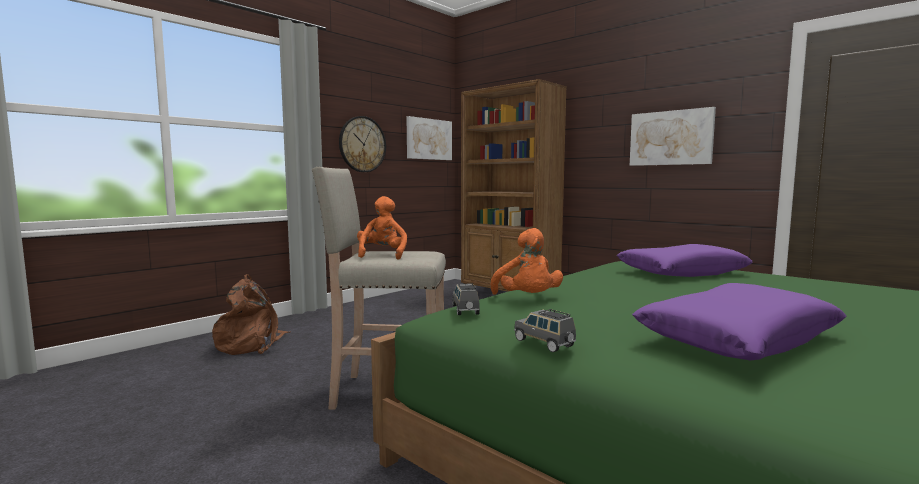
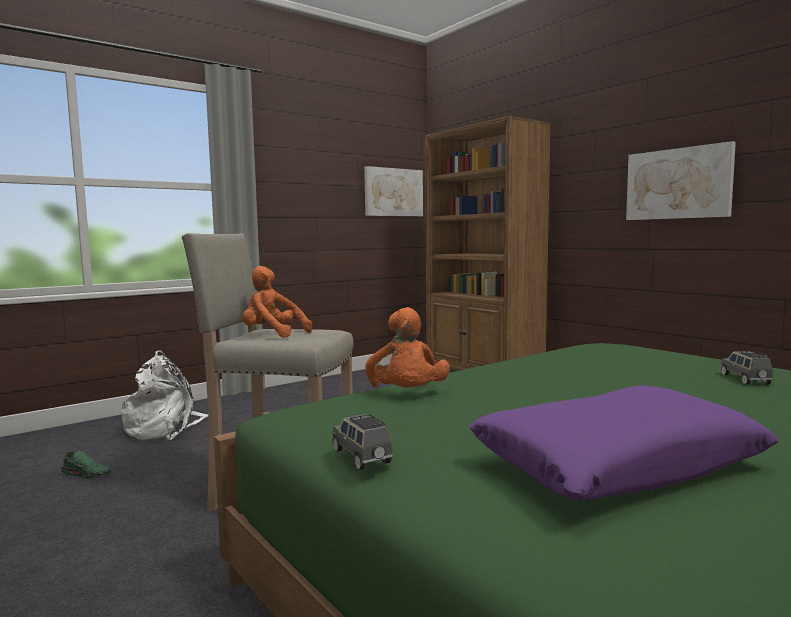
camera: 10 degrees right, 0 degrees up
(197, 386) = (87, 474): none -> green shoe
(251, 344) = (166, 428): brown backpack -> white backpack
(362, 144) = (309, 201): wall clock -> none
(382, 255) = (272, 334): orange plush toy -> orange plush toy turned 75 degrees counterclockwise
(465, 310) = (316, 407): grey toy car -> grey toy car (745, 379)
(681, 272) = (644, 363): purple pillow -> none

